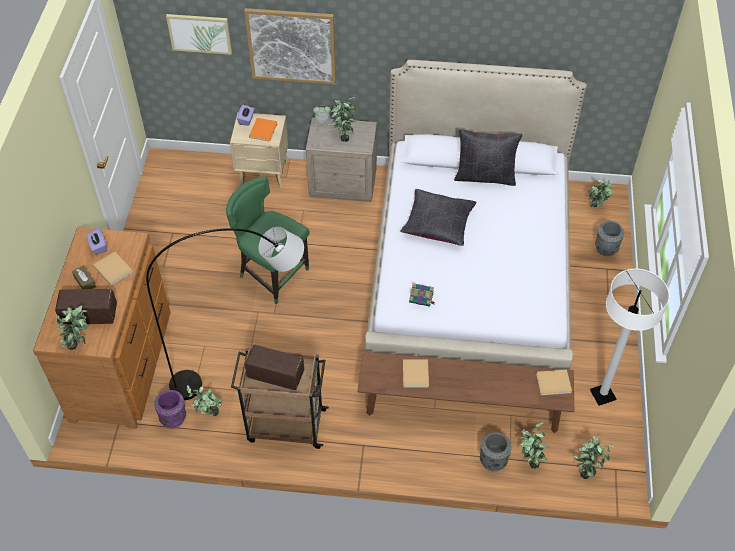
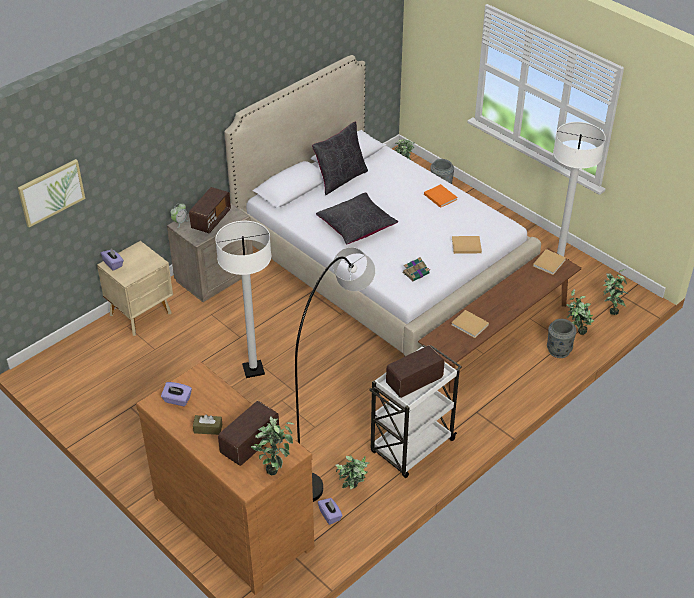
camera: 50 degrees left, 10 degrees down
(112, 268) = (214, 403): beige book -> beige book (465, 246)
(174, 418) = (330, 515): purple vase -> purple tissue box
(263, 130) = (138, 260): orange book -> orange book (439, 196)
(272, 274) = (253, 370): green chair -> white floor lamp
(285, 425) = (411, 447): brown cart -> white cart
(291, 46) = (135, 157): picture -> none
(343, 136) = (211, 220): potted plant -> radio

